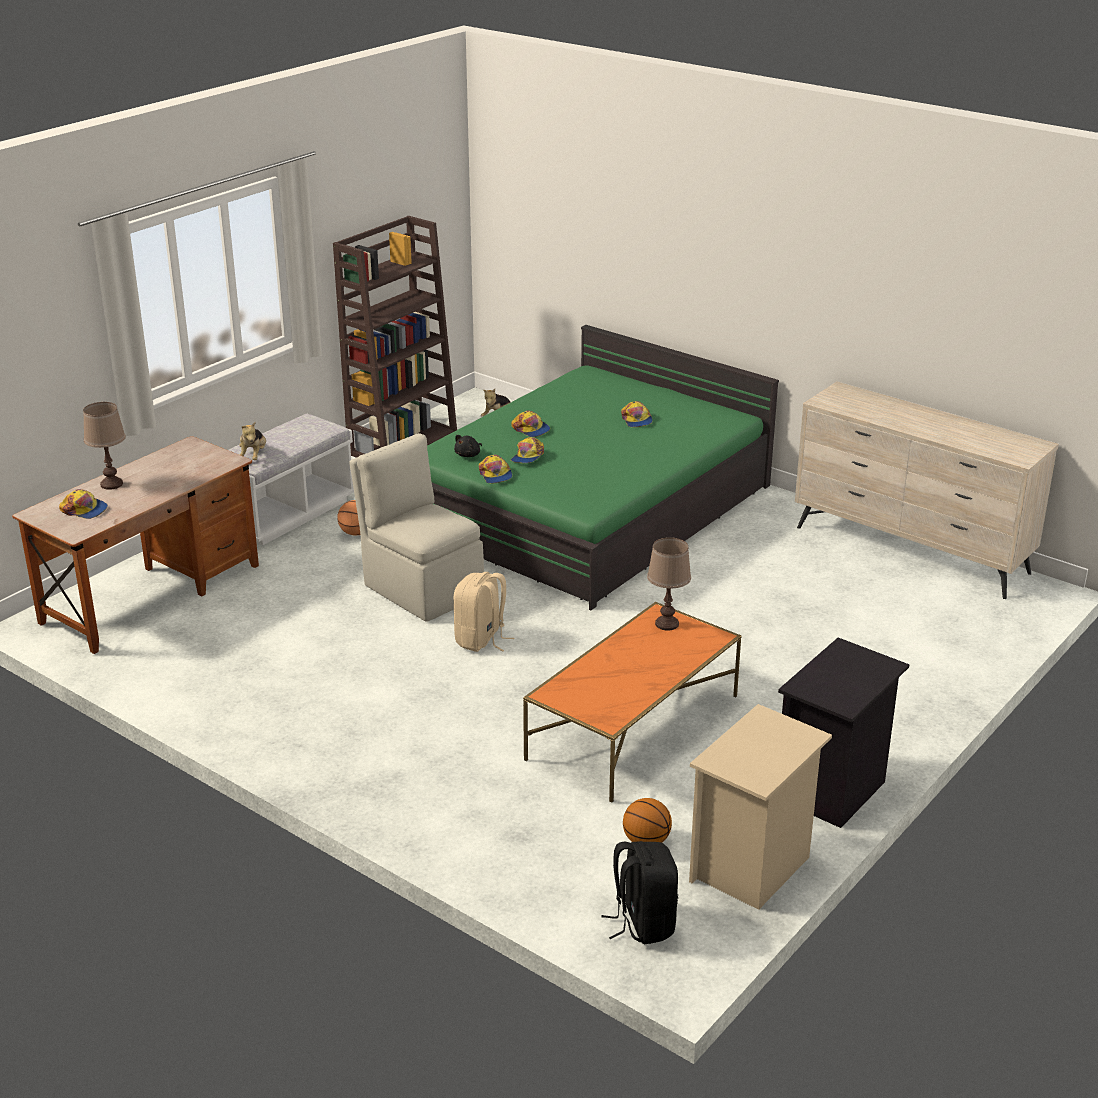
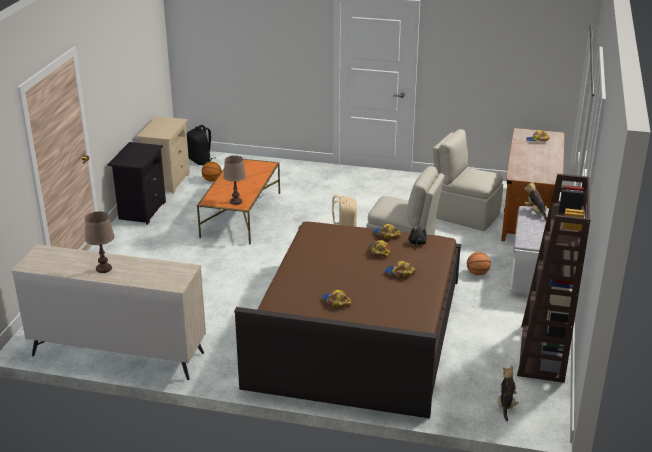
camera: 155 degrees right, 0 degrees up
(112, 484) = (549, 153): brown table lamp -> brown table lamp (104, 269)
(249, 620) = (465, 215): none -> beige chair
(588, 507) = (357, 331): green bed -> brown bed

